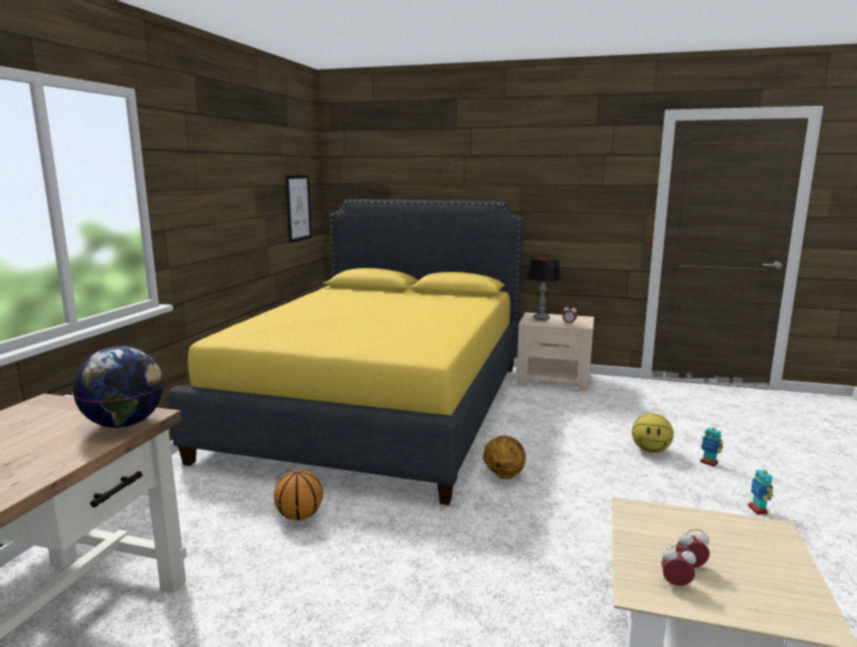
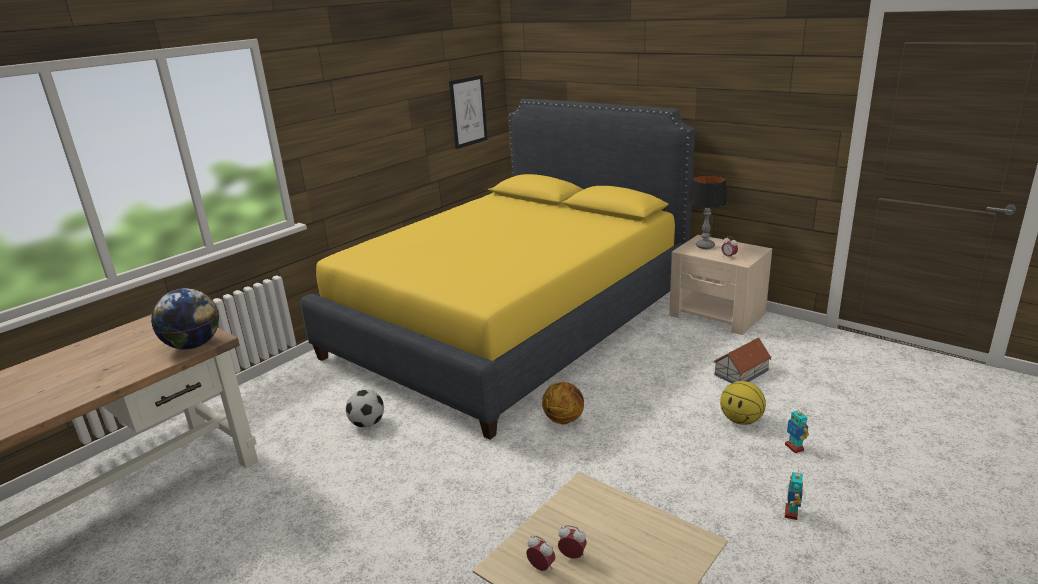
camera: 25 degrees right, 10 degrees up
(299, 516) = (367, 424): basketball -> football
(615, 417) = (742, 372): none -> toy house

